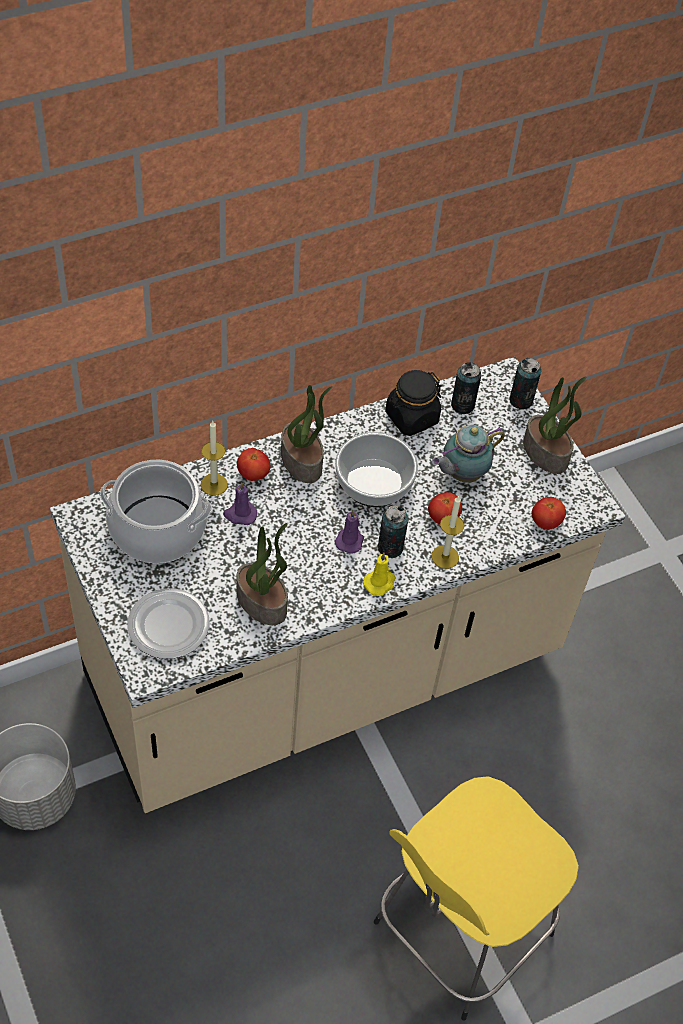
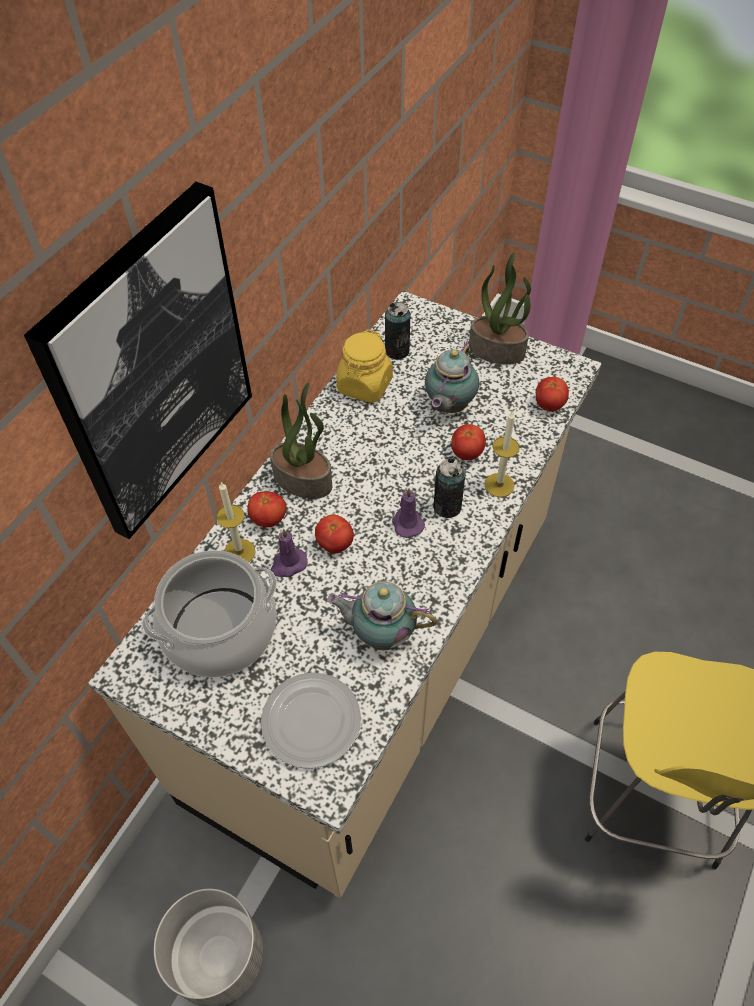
camera: 30 degrees left, 0 degrees up
(201, 315) = (152, 368): none -> picture
(263, 602) = (380, 633): potted plant -> teapot
(285, 521) = (335, 544): none -> tomato
(374, 483) = (383, 459): bowl -> none
(380, 582) = (467, 544): yellow candle -> none
(411, 417) = (364, 385): black jar -> yellow jar
(521, 400) = (439, 321): can -> none

